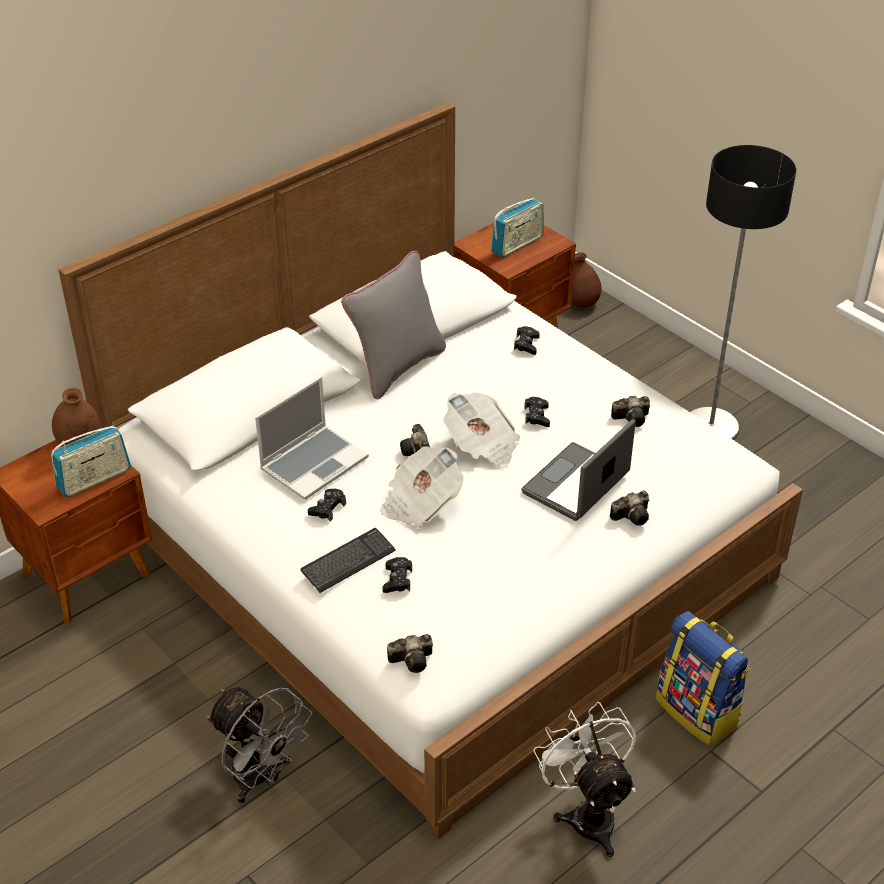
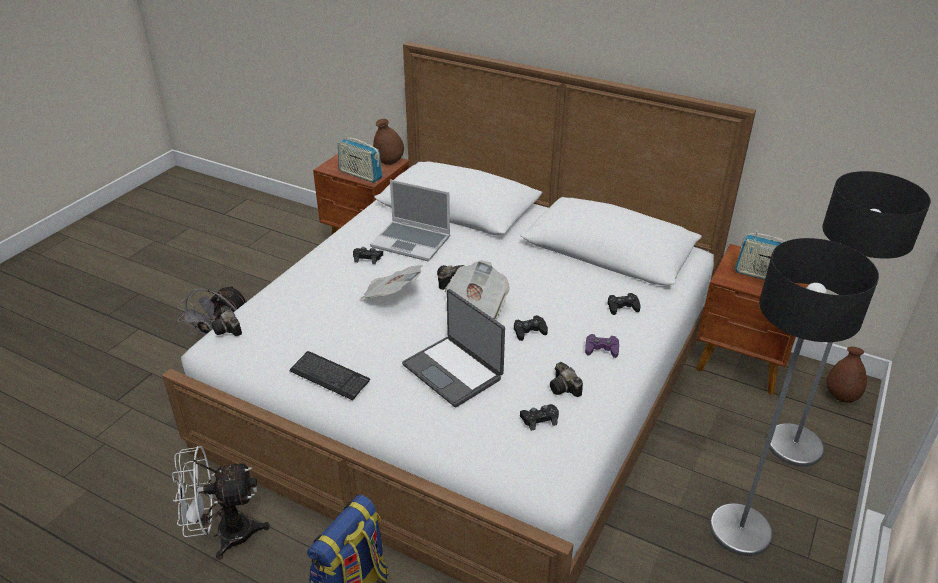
camera: 70 degrees right, 5 degrees down
(348, 562) = (317, 279): keyboard -> keyboard (329, 377)
(397, 367) = (542, 251): grey pillow -> none
(397, 579) = (306, 304): black game controller -> black game controller (539, 419)
(577, 484) = (454, 371): laptop -> laptop turned 150 degrees counterclockwise
(585, 378) = (601, 349): none -> purple game controller
(587, 813) = (225, 534): white fan -> white fan turned 150 degrees counterclockwise
(629, 357) = (794, 446): none -> floor lamp
(633, 516) = (431, 413): camera -> none

